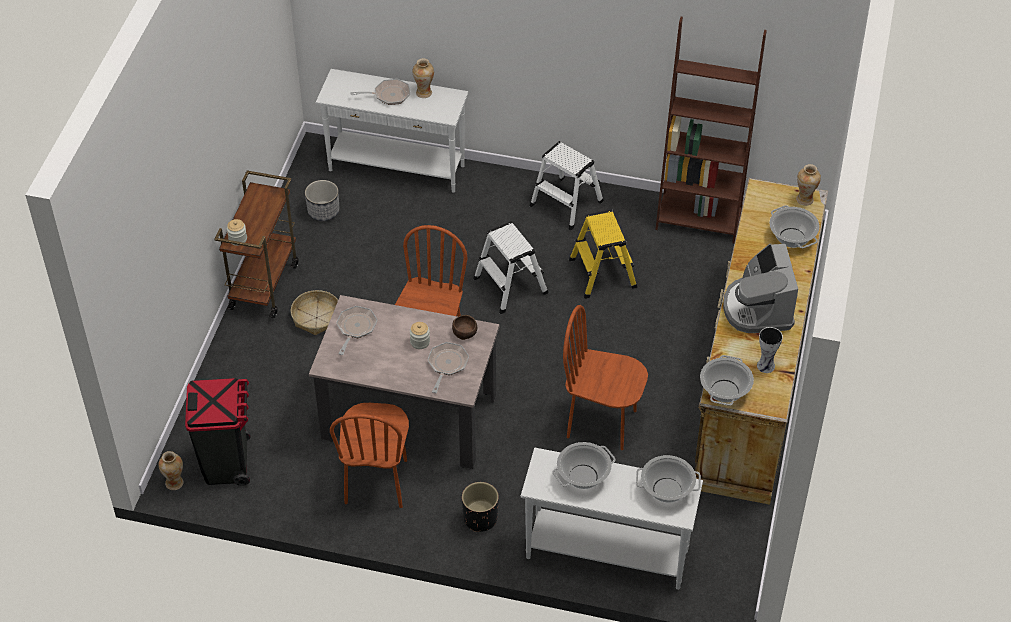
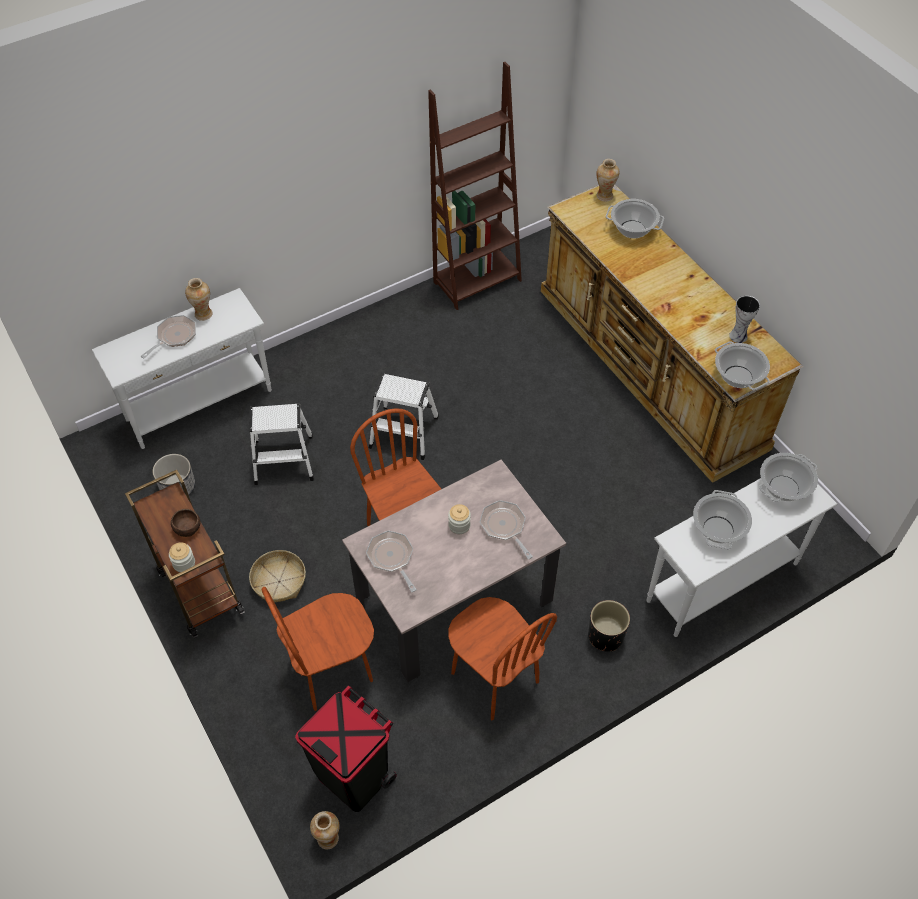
camera: 45 degrees left, 5 degrees up
(465, 332) = (484, 487): brown bowl -> brown bowl (187, 527)
(566, 203) = (368, 336): white step ladder -> white step ladder (283, 459)
(601, 423) = (596, 484): brown chair -> brown chair (331, 670)
(602, 273) = (459, 370): yellow step ladder -> none
(757, 308) = (678, 298): coffee machine -> none

